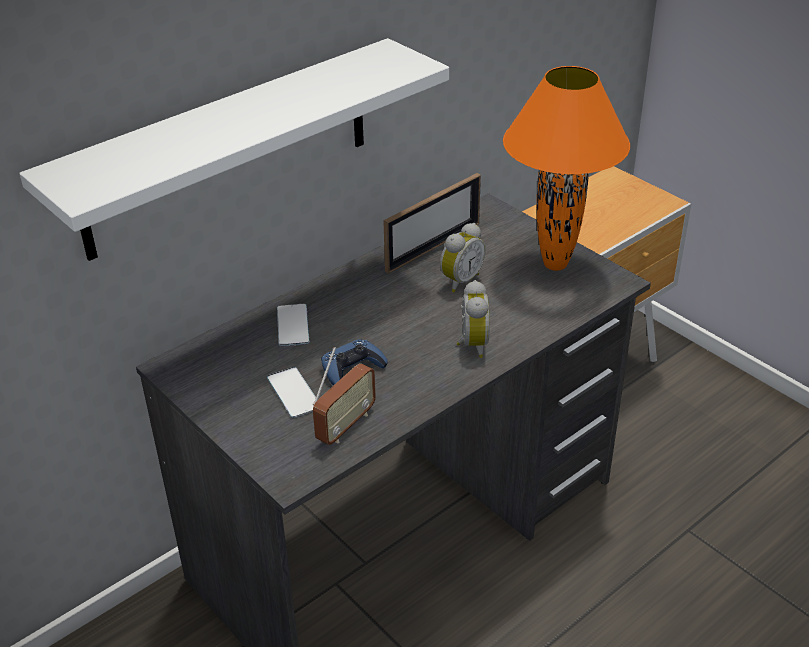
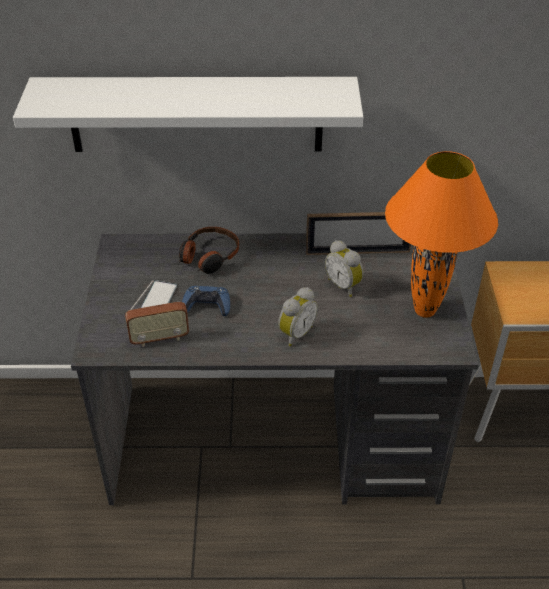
camera: 40 degrees right, 5 degrees up
(293, 325) = (208, 257): phone -> headphones
(459, 280) = (344, 285): alarm clock -> alarm clock turned 60 degrees clockwise

